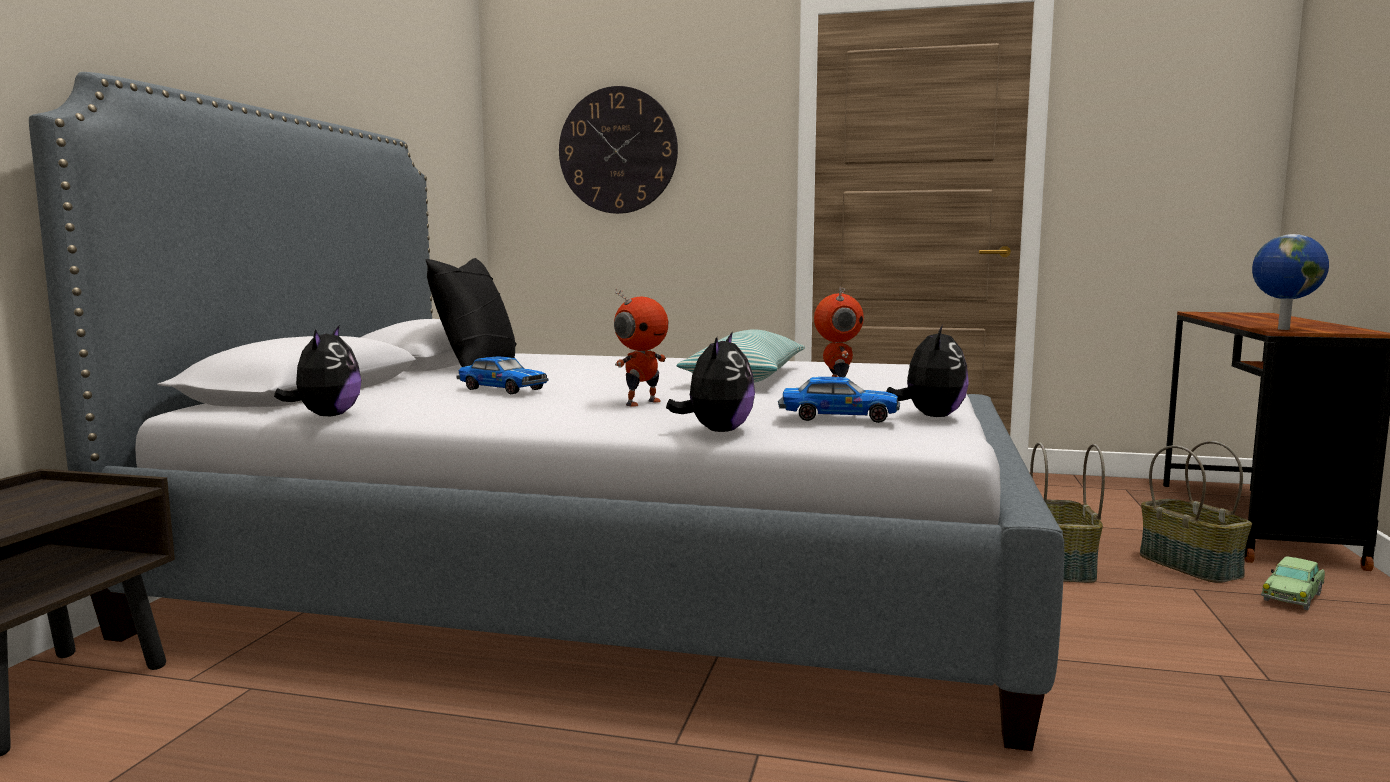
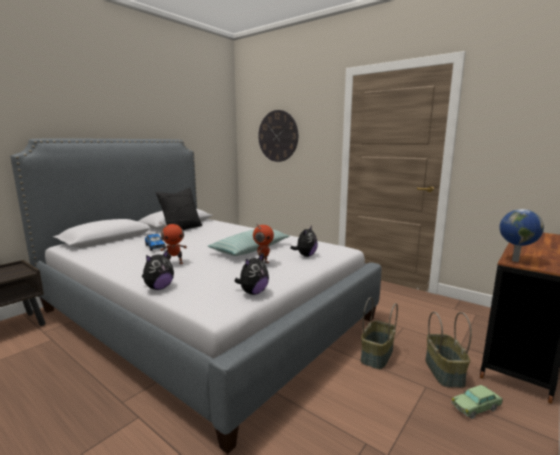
camera: 25 degrees right, 5 degrees up
(326, 416) = (79, 256): plush toy -> plush toy (305, 255)
(837, 417) = (208, 288): toy car -> none

